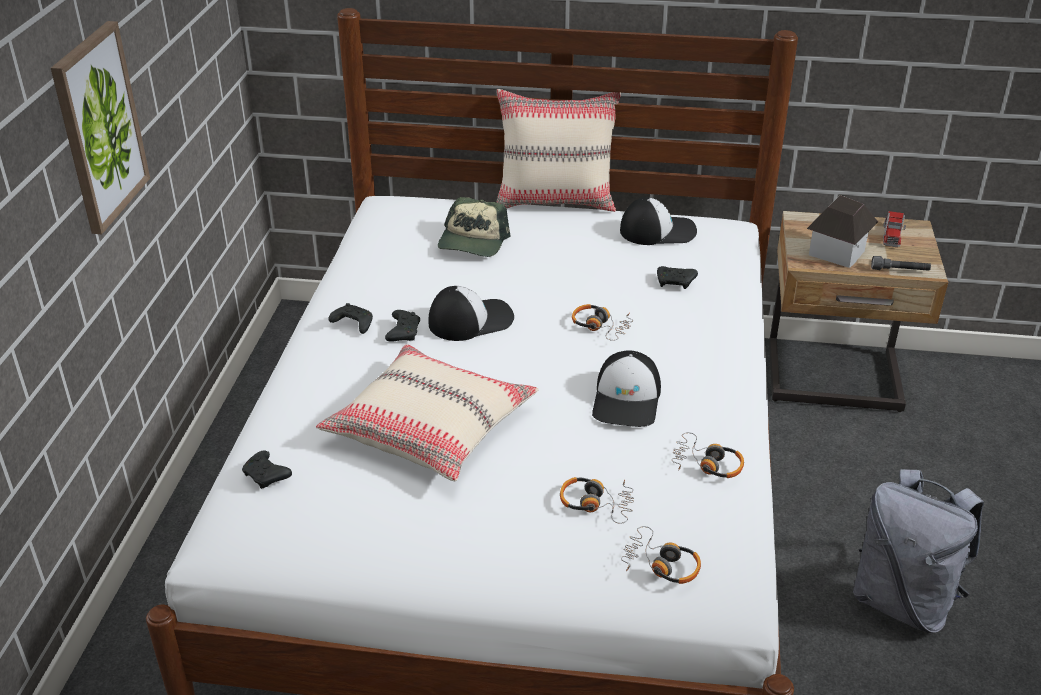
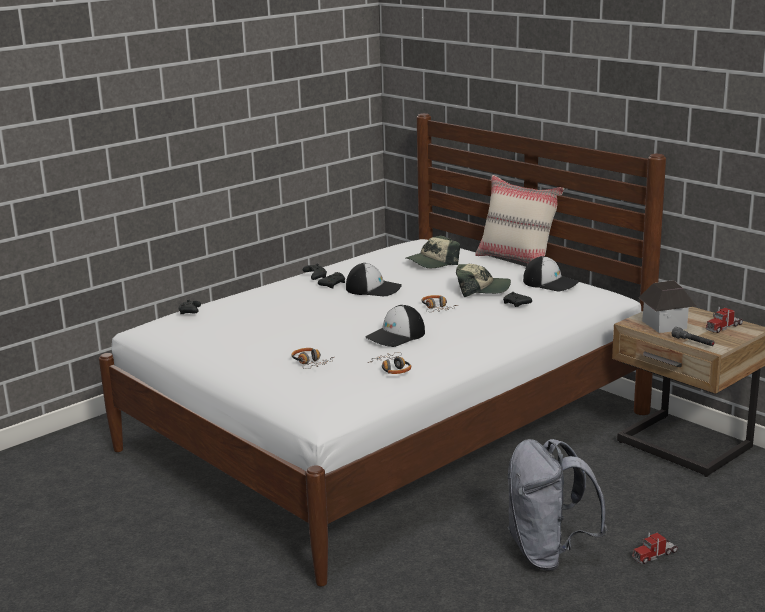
camera: 40 degrees right, 15 degrees down
(99, 127) = (217, 131): picture -> none
(430, 427) = (284, 317): beige pillow -> none
(602, 271) = (482, 289): none -> cap
(660, 565) = (302, 390): headphones -> none
(987, 546) = (654, 555): none -> toy truck

